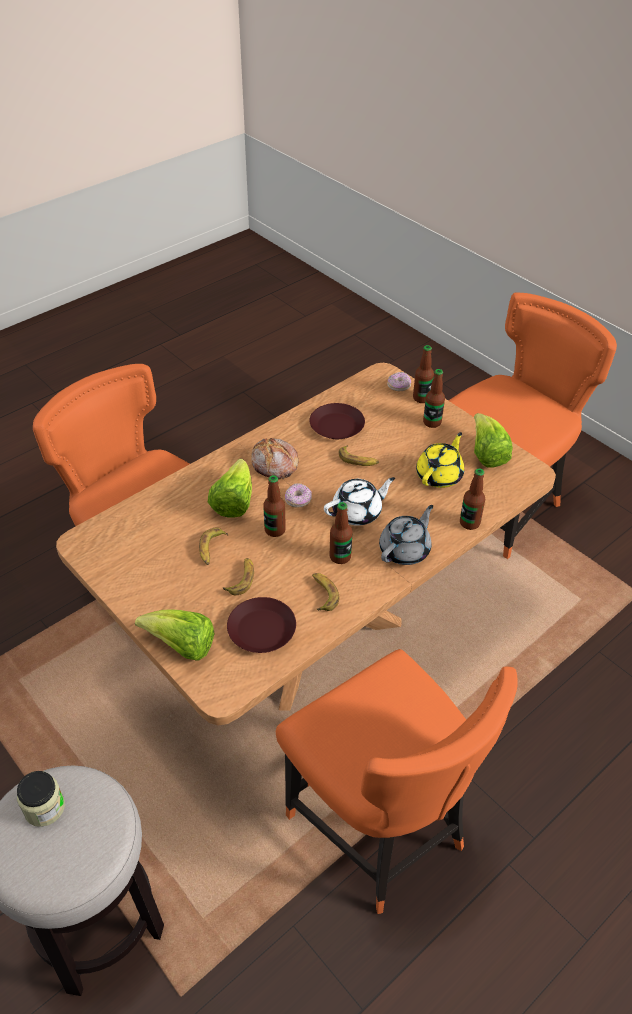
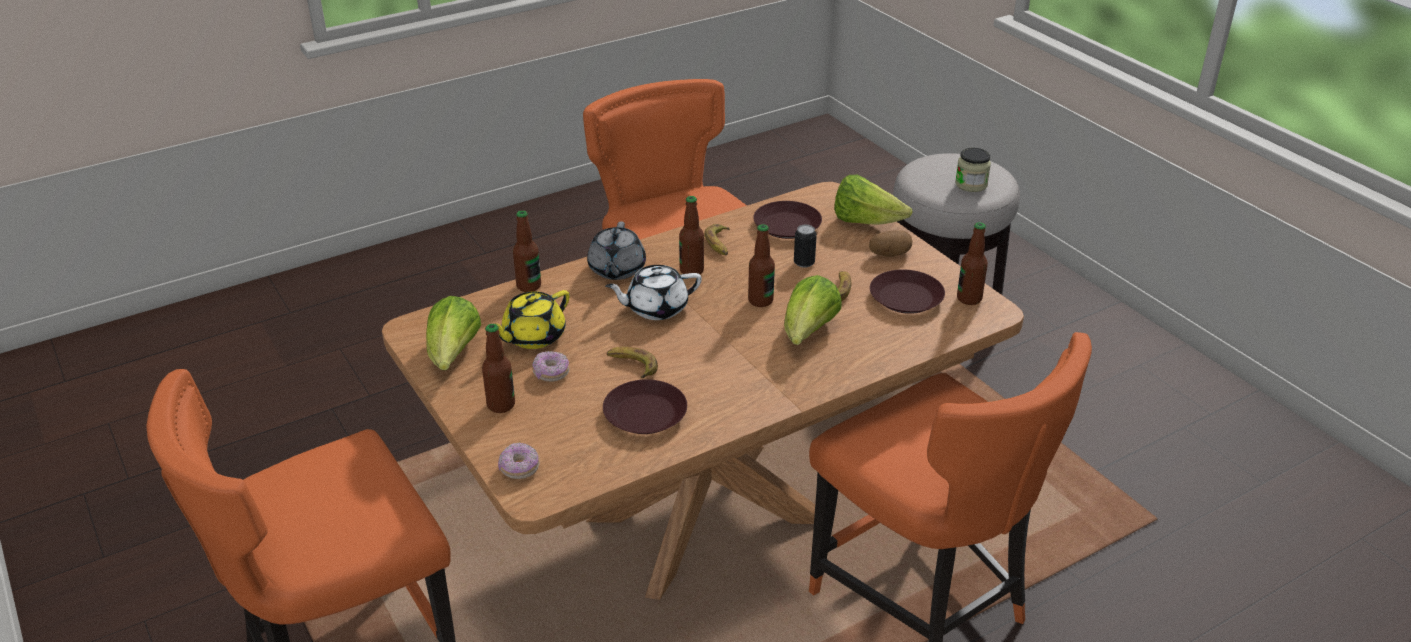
camera: 170 degrees left, 10 degrees down
(151, 548) = (907, 298): none -> brown plate
(161, 601) = (889, 254): none -> potato
(241, 579) = (804, 263): banana -> can
(274, 465) = (749, 371): bread -> none
(298, 500) = (725, 327): donut -> donut (551, 373)
(405, 550) = (616, 270): grey teapot -> grey teapot turned 45 degrees counterclockwise
(421, 398) = (494, 444): bottle -> bottle (969, 298)

